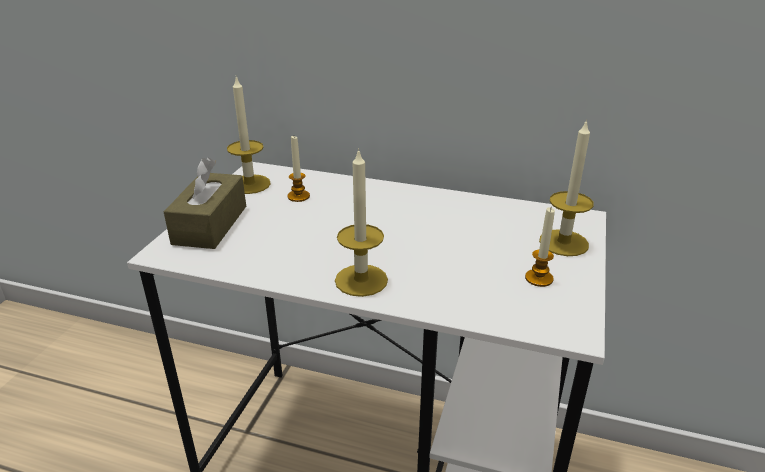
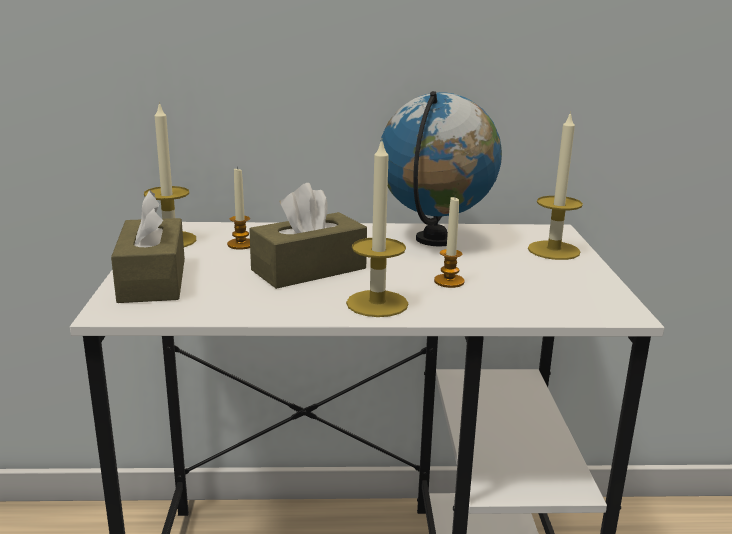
camera: 20 degrees left, 10 degrees down
(332, 232) = (309, 269): none -> brown tissue box
(461, 214) = (435, 240): none -> globe
(539, 278) = (555, 279): candle -> candle (449, 281)

